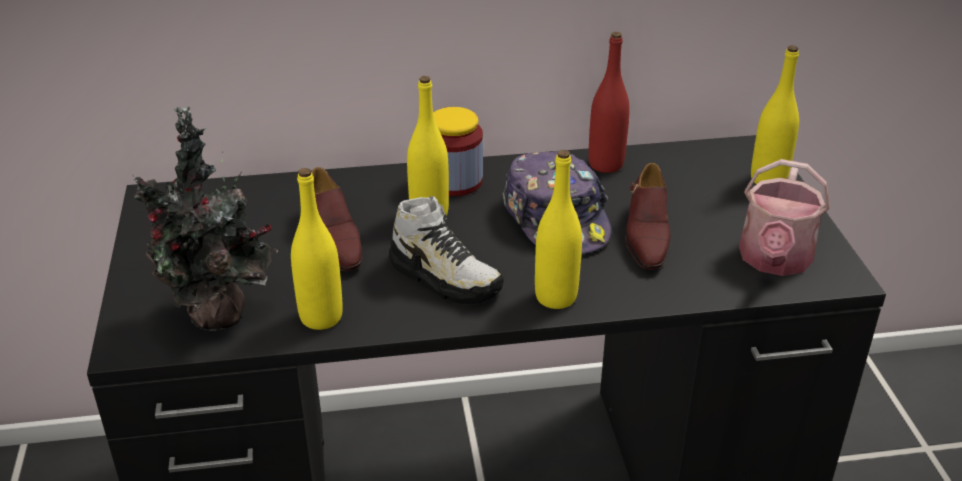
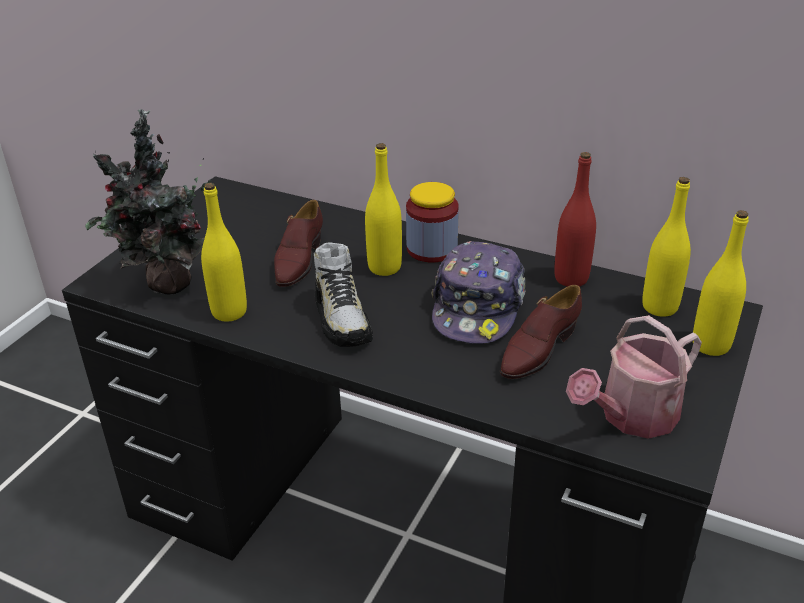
camera: 35 degrees right, 0 degrees up
(556, 297) = (407, 367): yellow bottle -> yellow bottle (659, 307)

